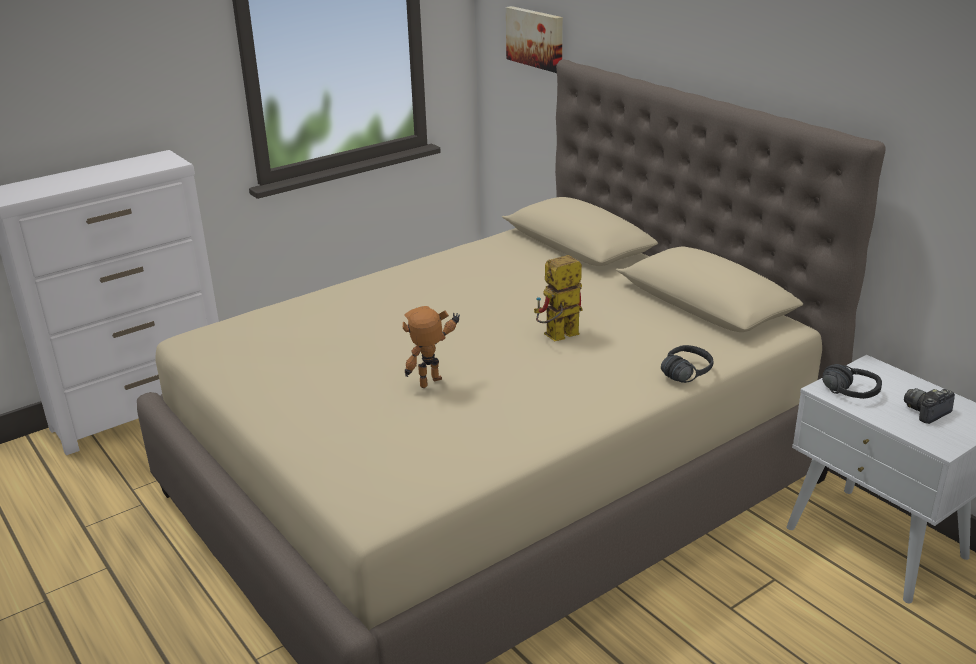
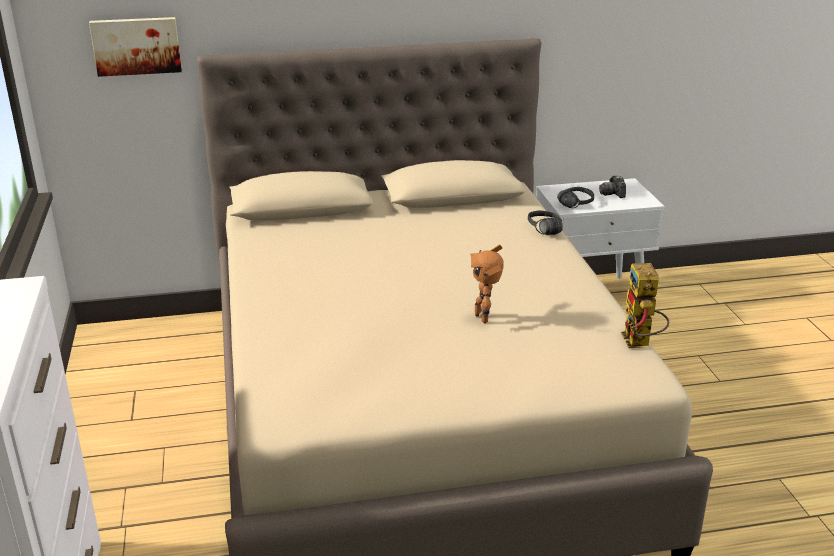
camera: 65 degrees left, 0 degrees up
(557, 337) = (454, 255): toy robot -> toy robot (640, 344)

